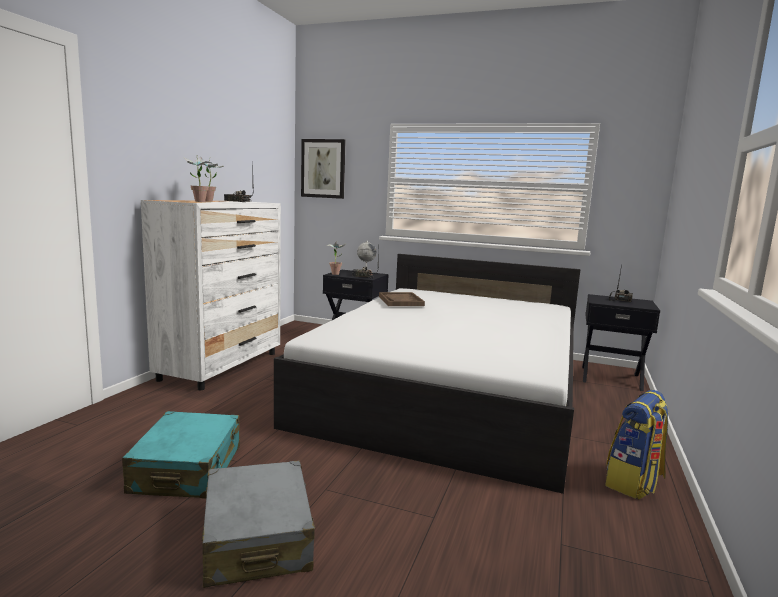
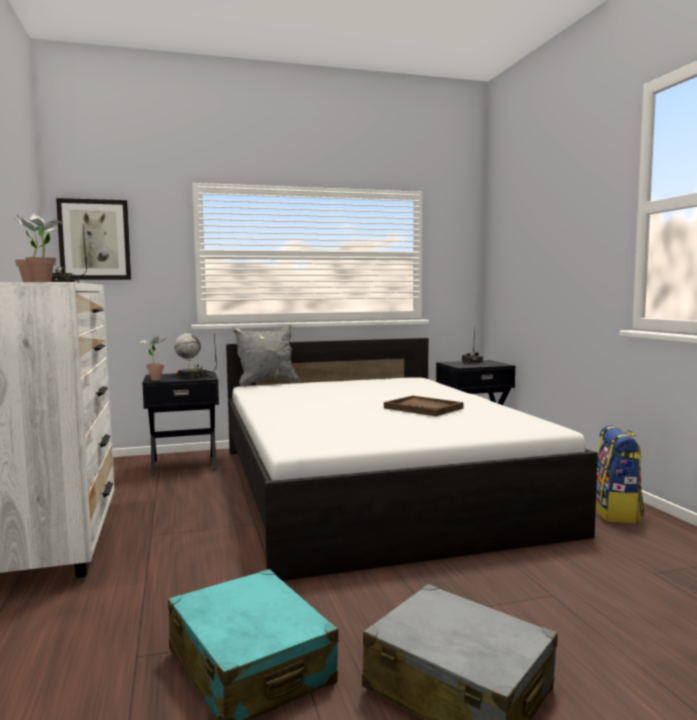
camera: 35 degrees left, 5 degrees down
(401, 301) = (283, 396): brown tray -> brown tray (423, 408)
(424, 289) = (266, 383): none -> grey pillow

